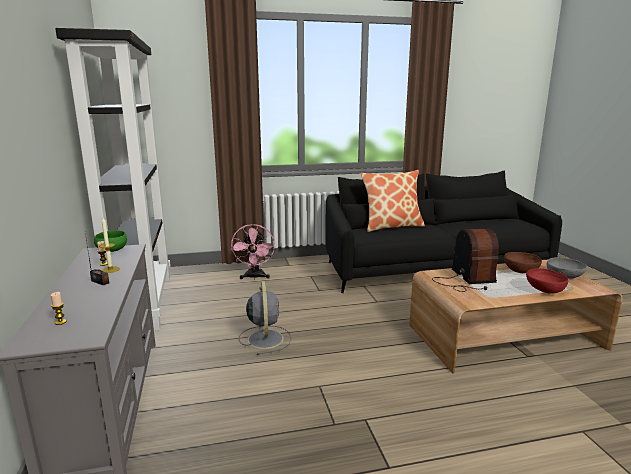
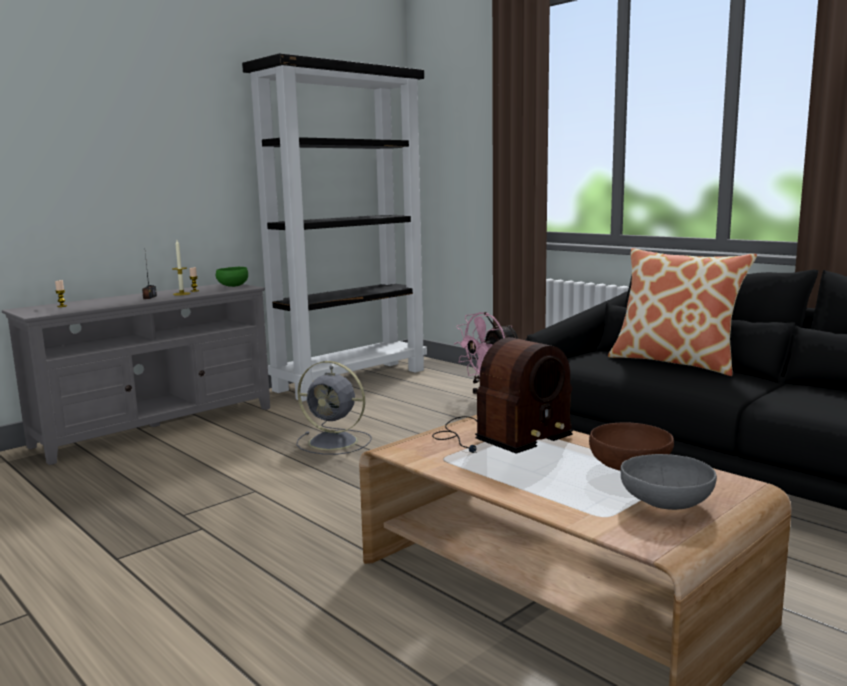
camera: 60 degrees right, 5 degrees down
(265, 338) = (335, 442): grey fan -> grey fan turned 60 degrees clockwise
(544, 290) = (546, 492): red bowl -> none

